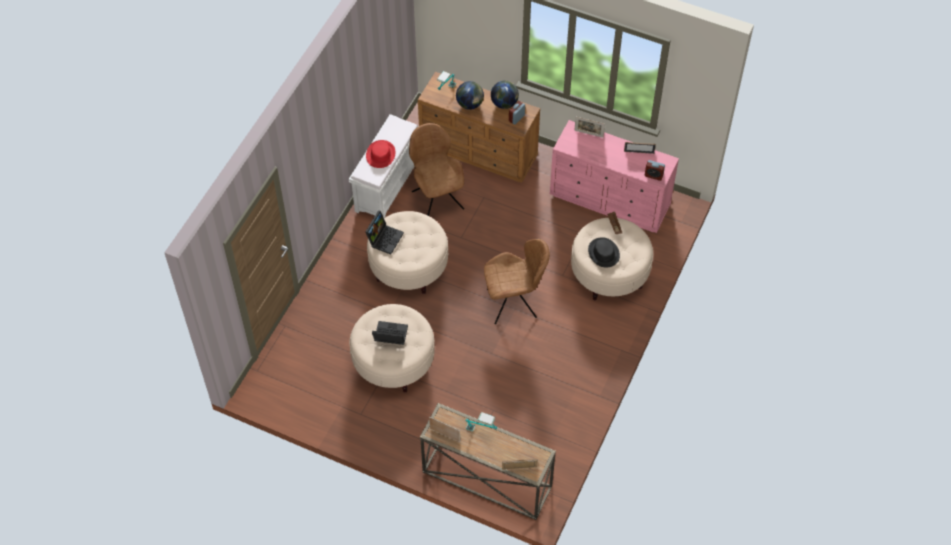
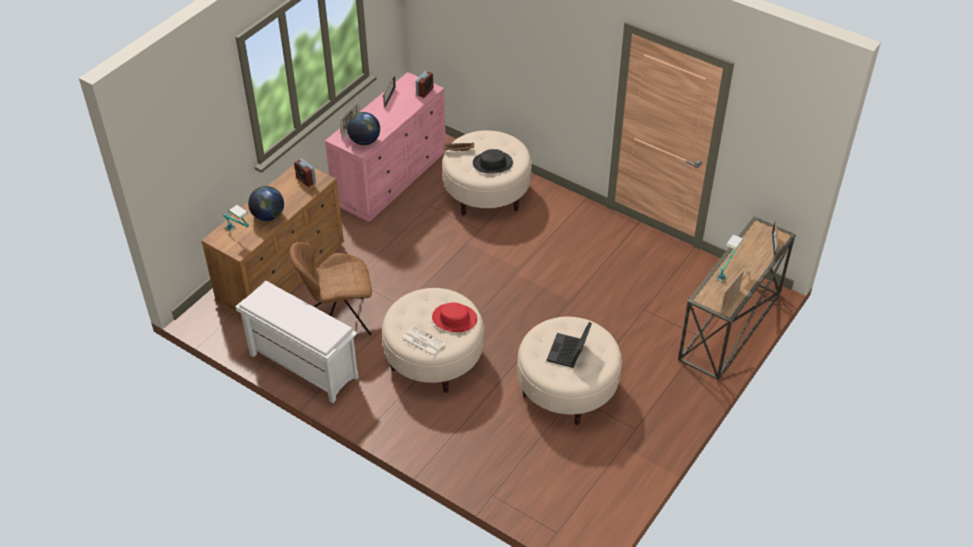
camera: 80 degrees left, 10 degrees down
(380, 154) = (301, 320): red hat -> red hat (454, 318)
(384, 238) = (422, 341): laptop -> newspaper
(504, 103) = (279, 187): globe -> globe (364, 141)
(514, 303) = (507, 273): brown chair -> none

